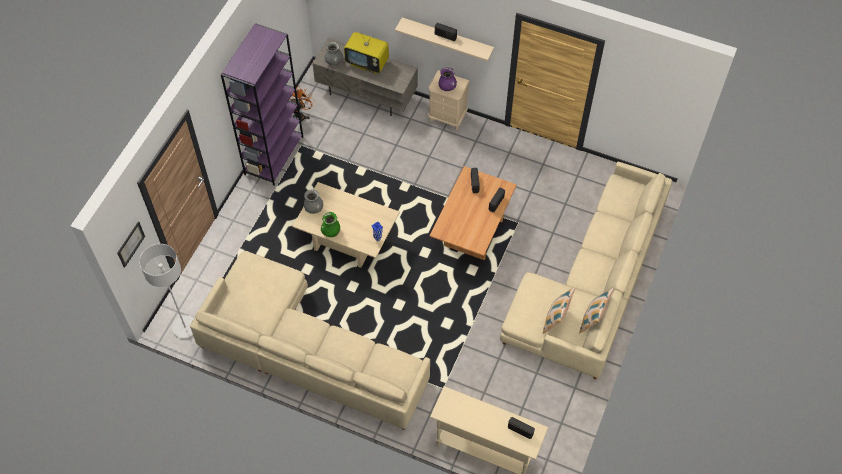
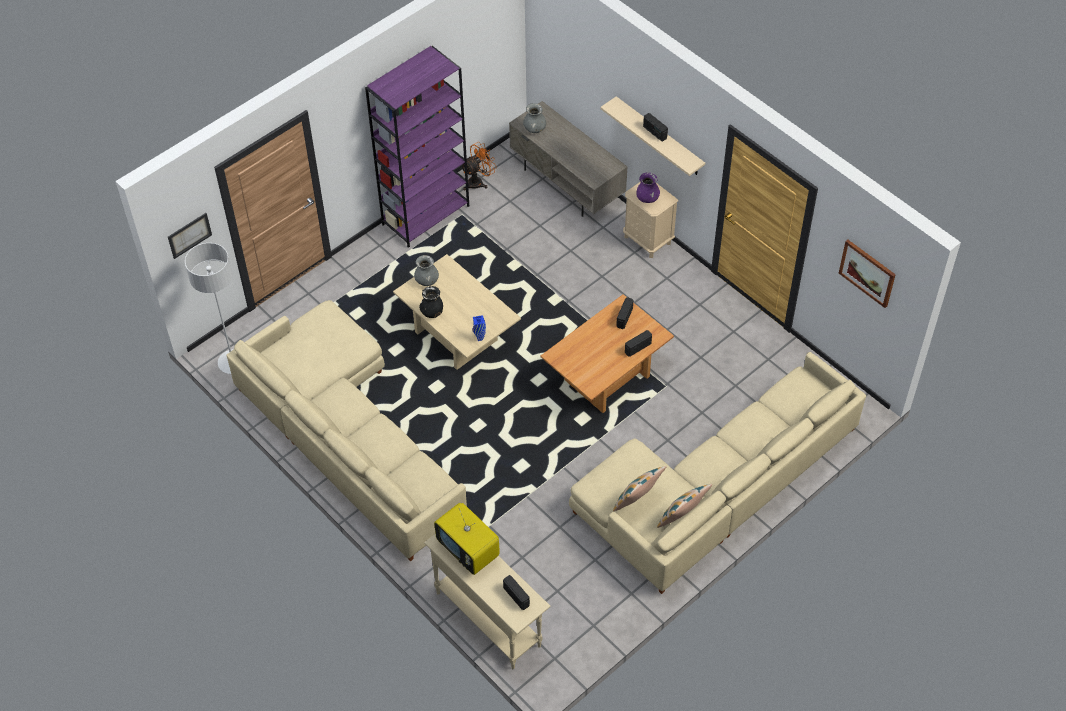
camera: 25 degrees right, 5 degrees down
(331, 231) = (432, 312): green vase -> black vase
(368, 63) = (572, 143): television -> television (469, 551)
(655, 91) = (867, 272): none -> picture

